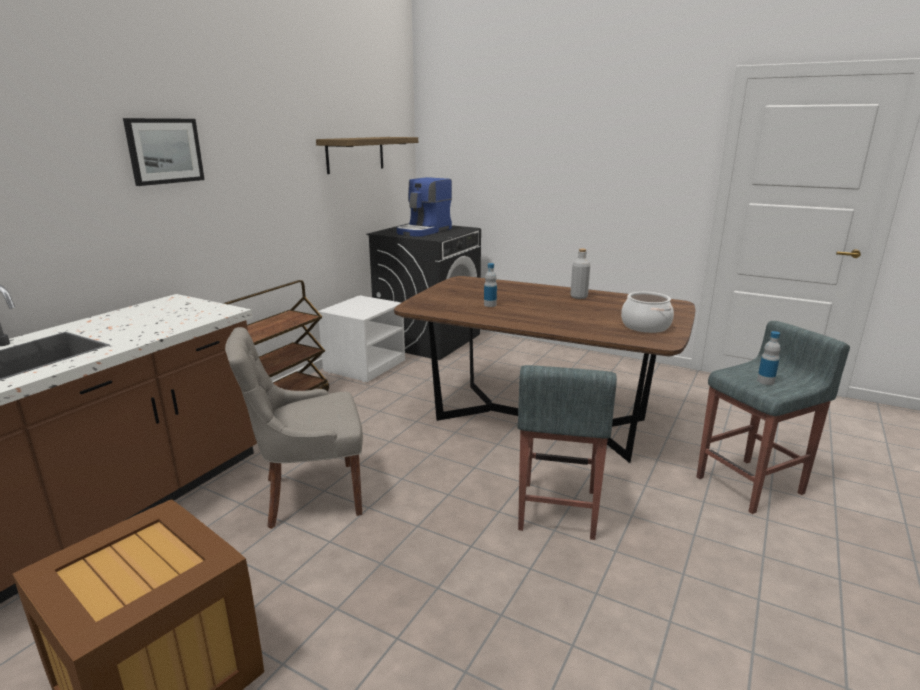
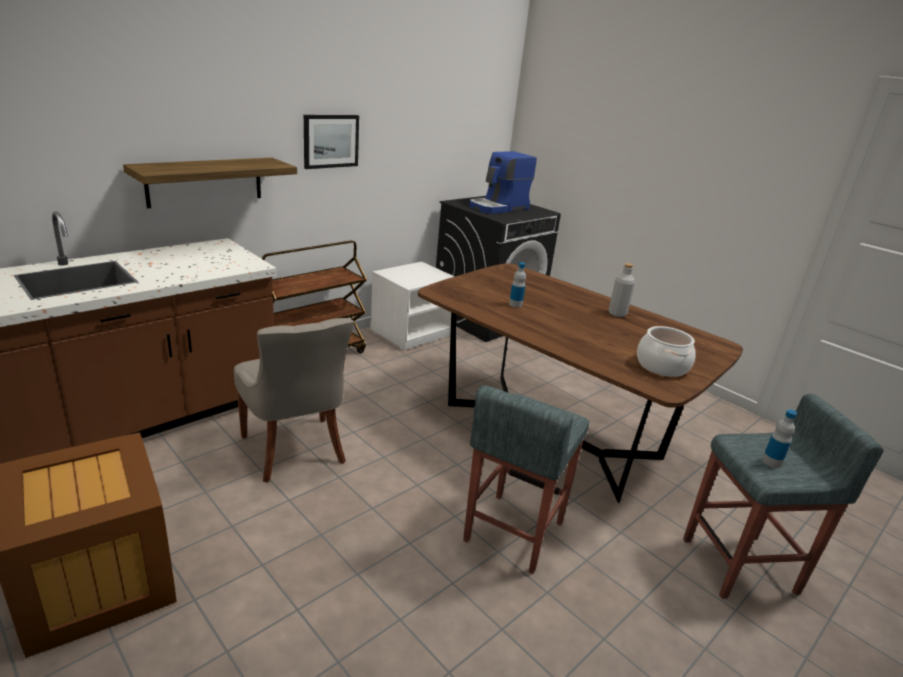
camera: 15 degrees right, 5 degrees up
(164, 151) = (234, 104): picture -> picture (330, 141)
(309, 495) = (295, 450): grey chair -> grey chair turned 120 degrees counterclockwise
(355, 154) = (440, 120): shelf -> shelf (205, 181)

